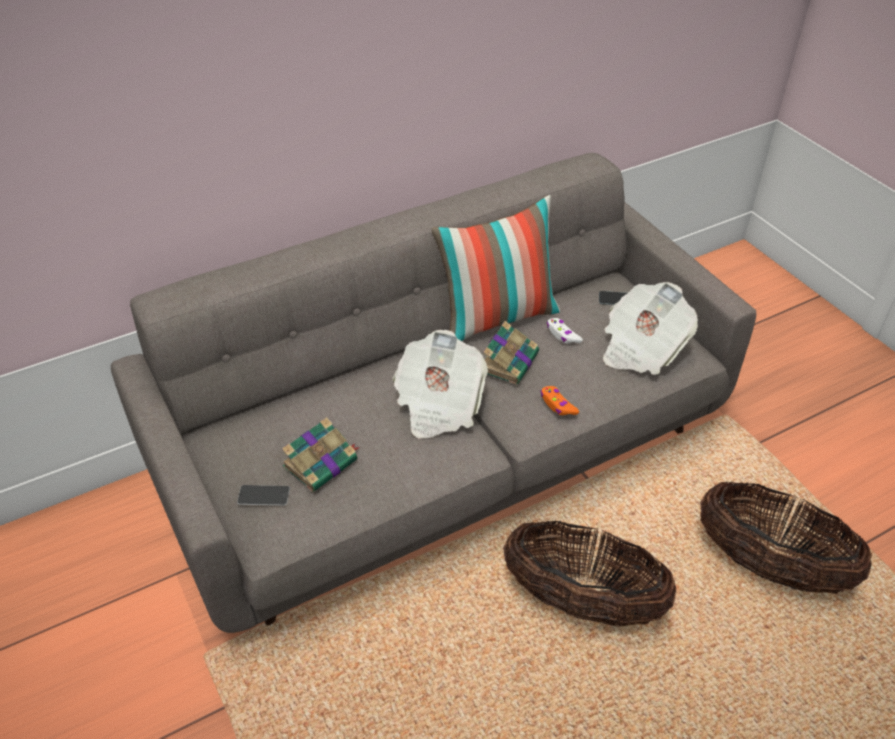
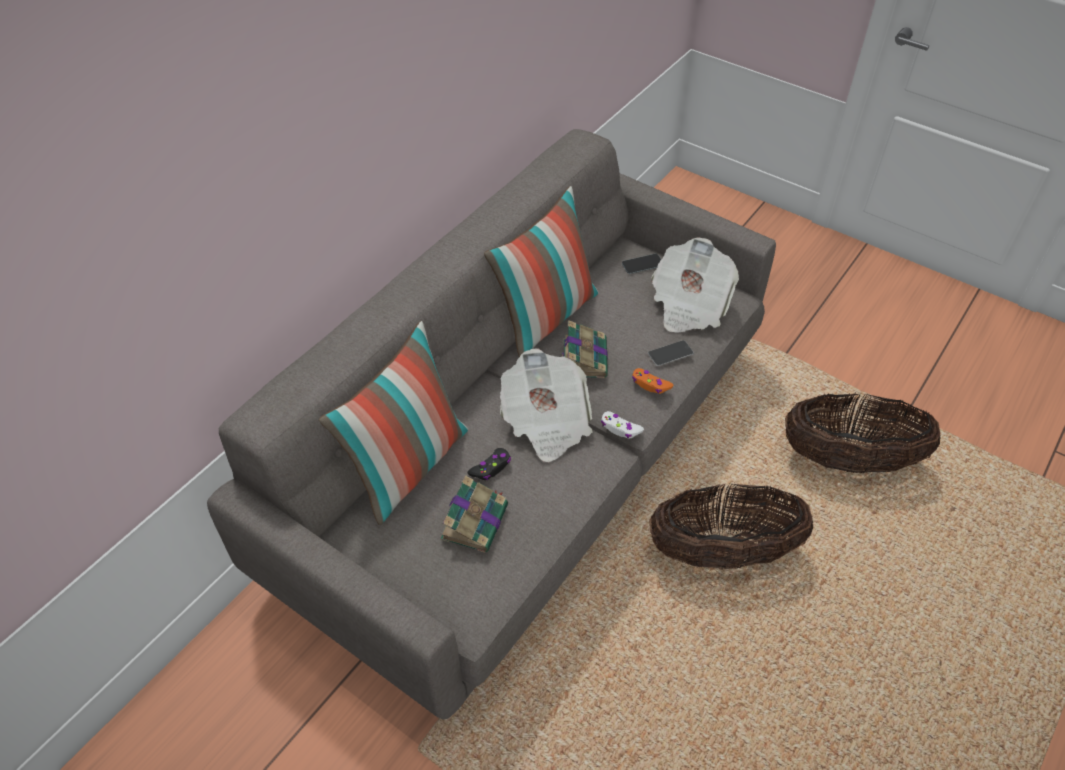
camera: 25 degrees left, 5 degrees up
(263, 495) = (439, 575): phone -> phone (670, 353)
(297, 399) = (408, 465): none -> pillow
(364, 424) = (491, 468): none -> black game controller
(562, 335) = (616, 315): white game controller -> white game controller (620, 428)

